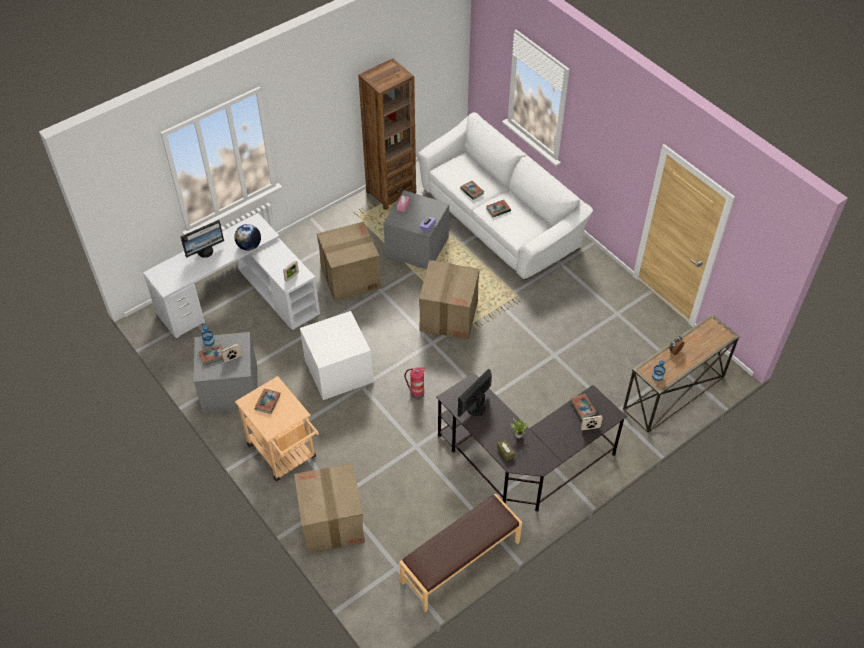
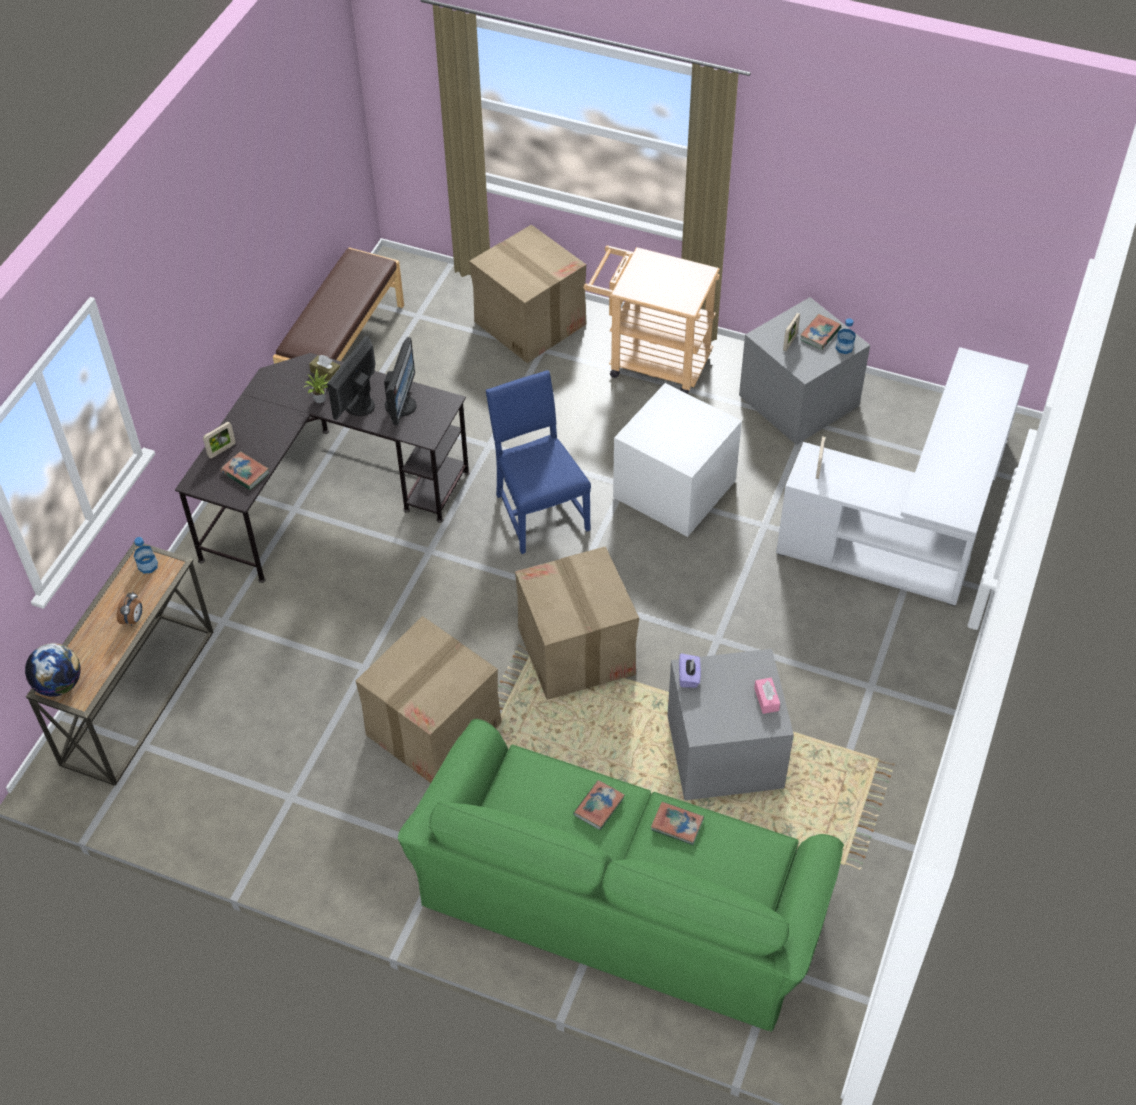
camera: 150 degrees right, 0 degrees up
(205, 251) = (980, 434): monitor -> monitor (358, 405)
(249, 246) = (926, 472): globe -> globe (59, 684)
(267, 402) = (676, 283): book -> none
(350, 277) = (787, 637): cardboard box -> cardboard box (434, 728)
(391, 192) = (867, 847): brown bookcase -> none
(416, 393) = (538, 511): fire extinguisher -> blue chair
(499, 218) = (621, 897): white sofa -> green sofa

